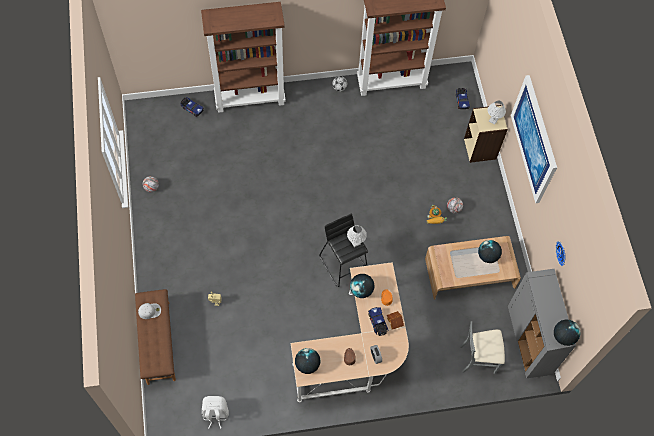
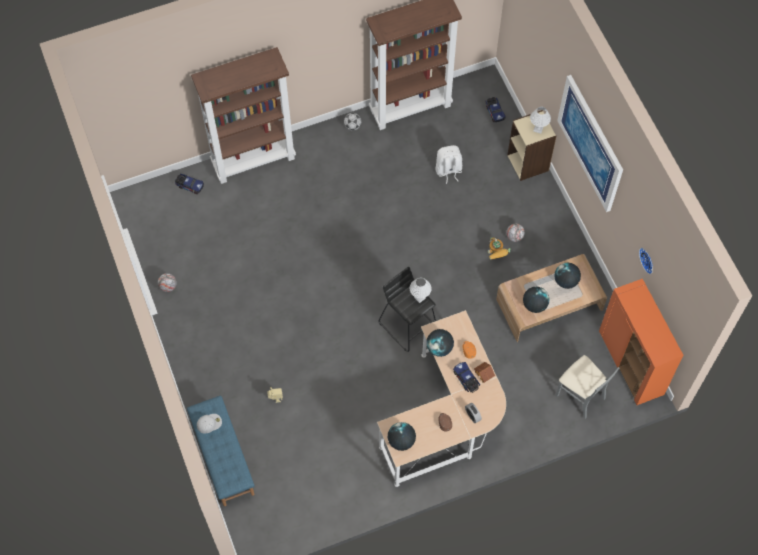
camera: 10 degrees left, 0 degrees up
(157, 342) = (223, 457): brown bench -> blue bench
(215, 414) = (308, 520): white backpack -> white backpack (448, 170)
(478, 358) = (580, 395): grey chair -> grey chair turned 120 degrees counterclockwise
(529, 340) = (631, 363): grey cabinet -> orange cabinet
(563, 336) = (668, 348): globe -> globe (534, 305)

